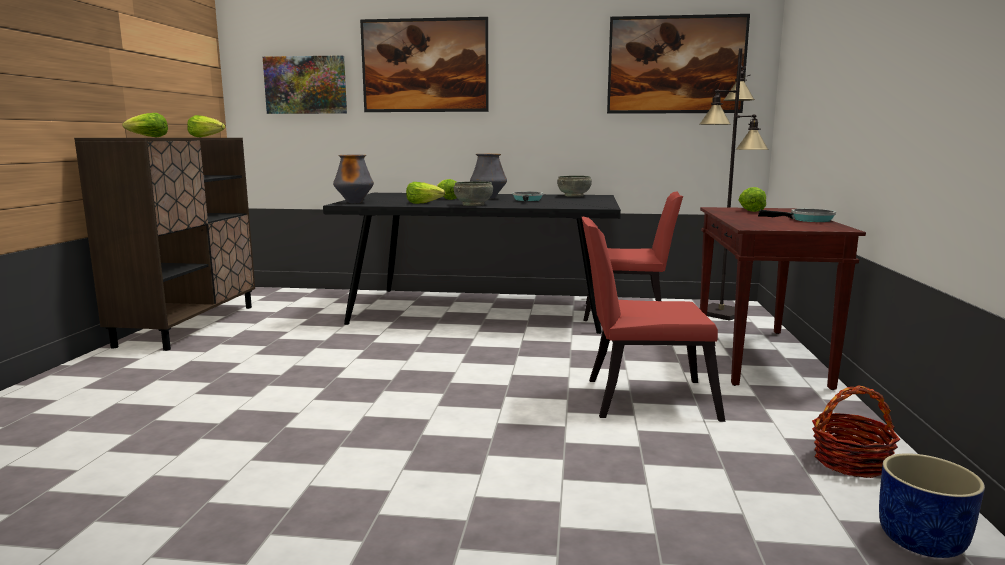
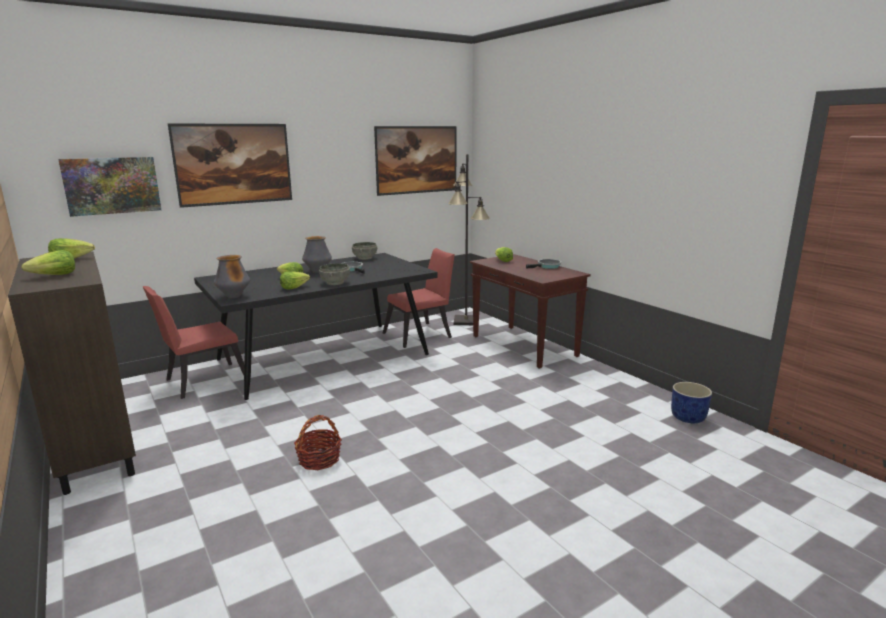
camera: 40 degrees left, 5 degrees up
(641, 398) = (514, 391): red chair -> red chair (201, 381)
(850, 462) = (630, 393): basket -> basket (319, 459)

